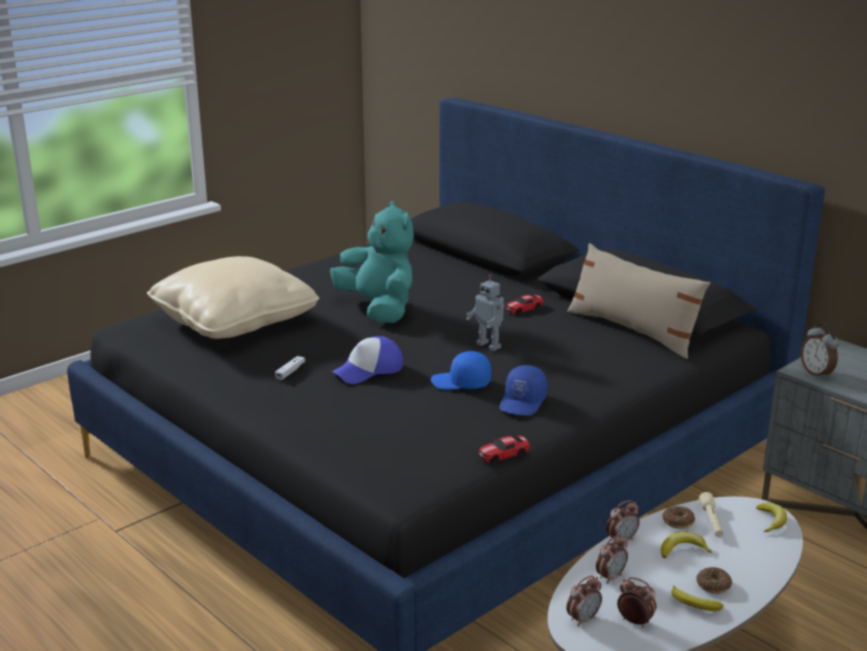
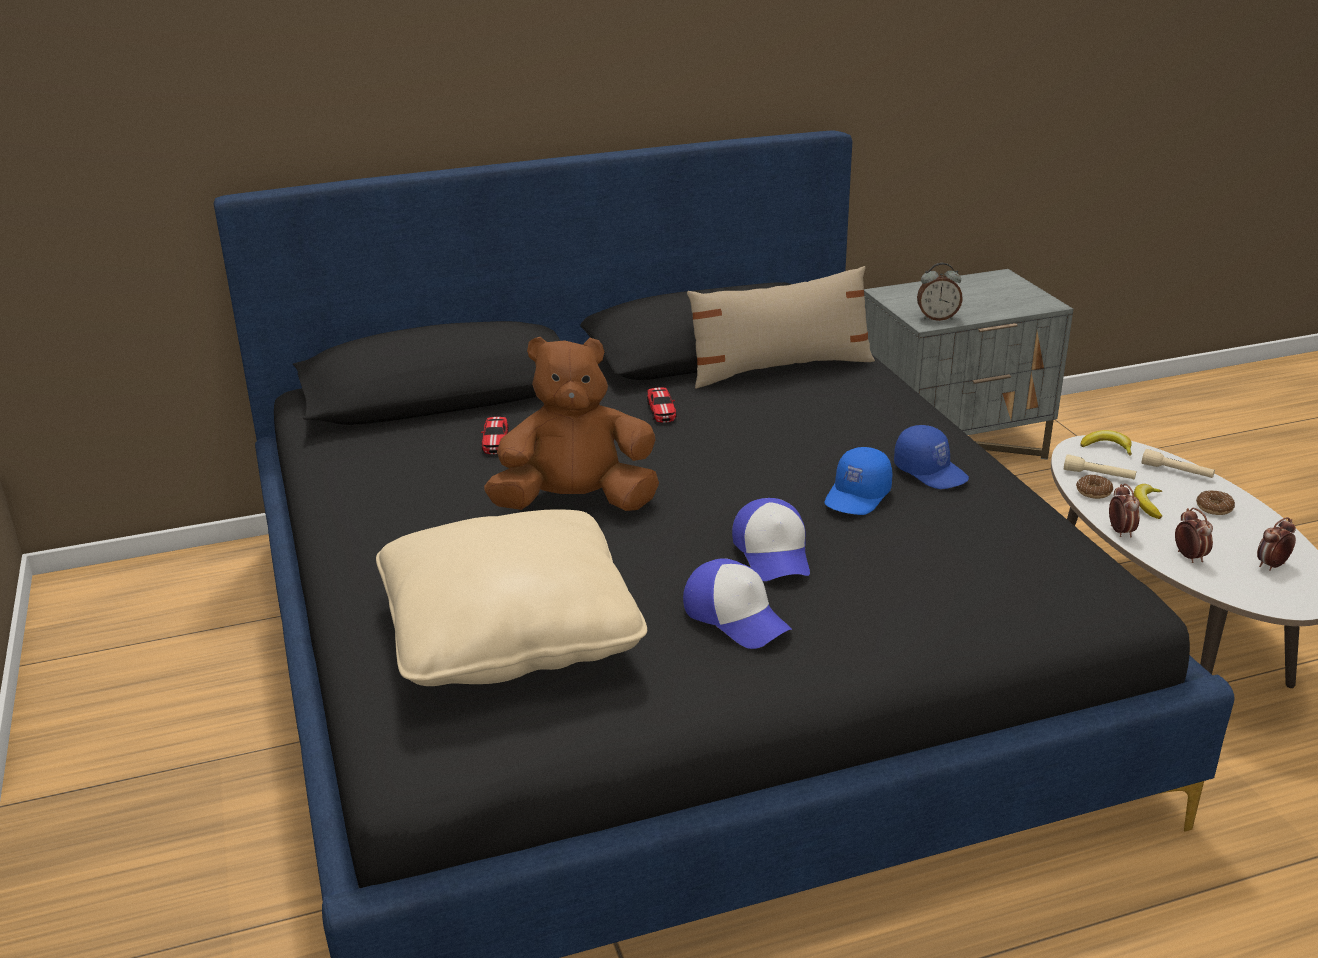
camera: 65 degrees left, 5 degrees up
(290, 372) = (736, 616): white game controller -> cap
(379, 309) = (576, 503): turquoise plush toy -> brown plush toy
(489, 345) = (760, 455): toy robot -> none
(504, 454) = (1052, 513): toy car -> toy car (496, 440)
(583, 619) = (1265, 593): alarm clock -> none
(694, 605) = (1246, 527): banana -> none
(764, 561) = (1177, 472): none -> beige flashlight

